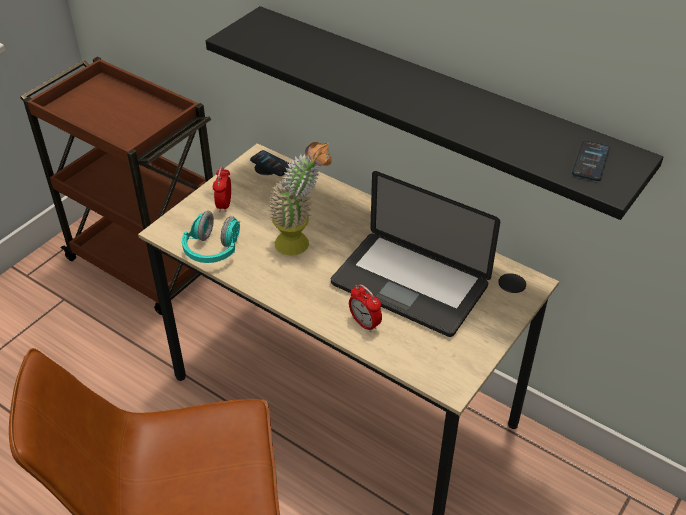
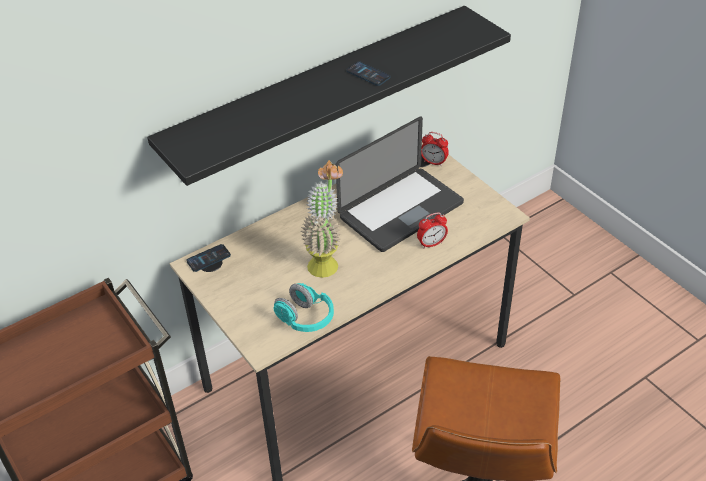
camera: 70 degrees left, 0 degrees up
(224, 205) = (248, 301): alarm clock -> alarm clock (433, 162)
(590, 161) = (459, 31): phone -> phone (368, 74)

